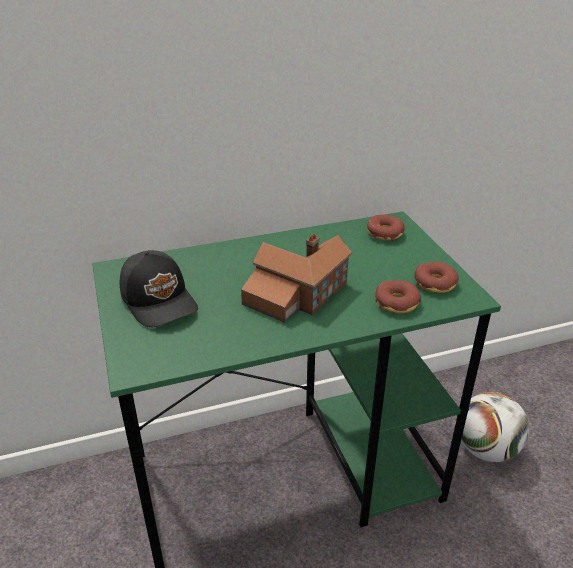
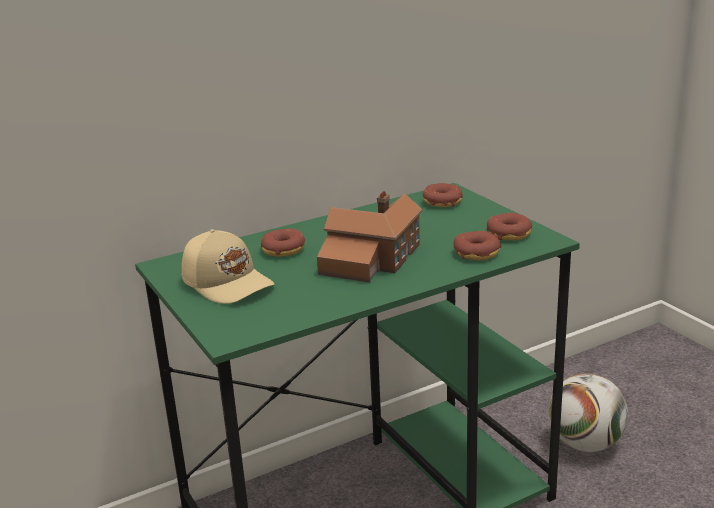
camera: 10 degrees left, 10 degrees down
(160, 300) = (228, 282): black cap -> beige cap
(222, 268) = (283, 250): none -> donut

